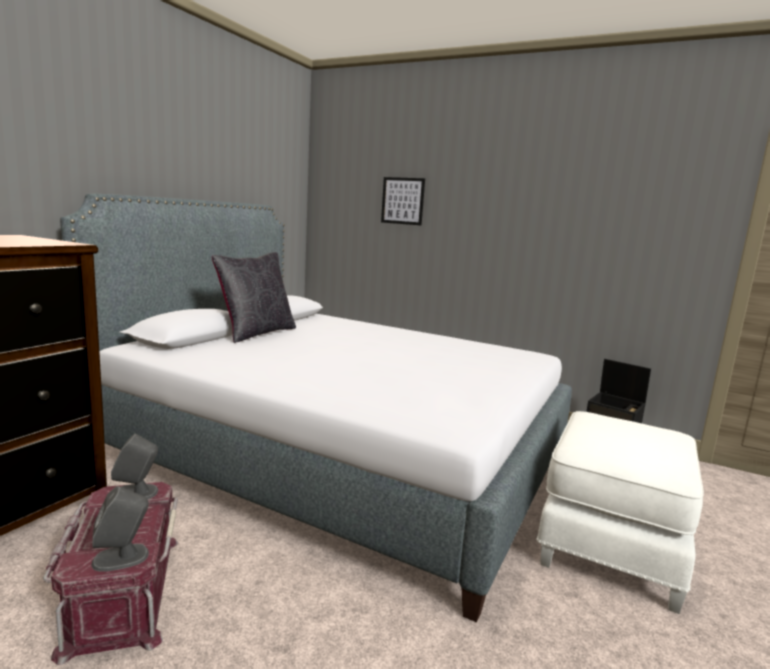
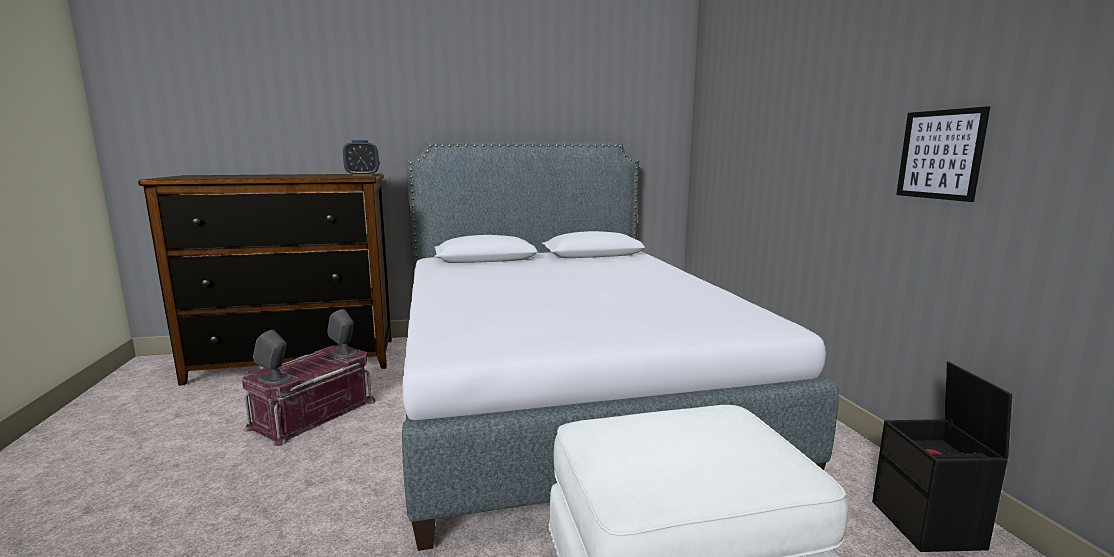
camera: 50 degrees right, 0 degrees up
(46, 241) = (362, 175): none -> alarm clock
(256, 333) = (538, 261): black pillow -> none
(402, 201) = (757, 124): picture -> picture (940, 154)

